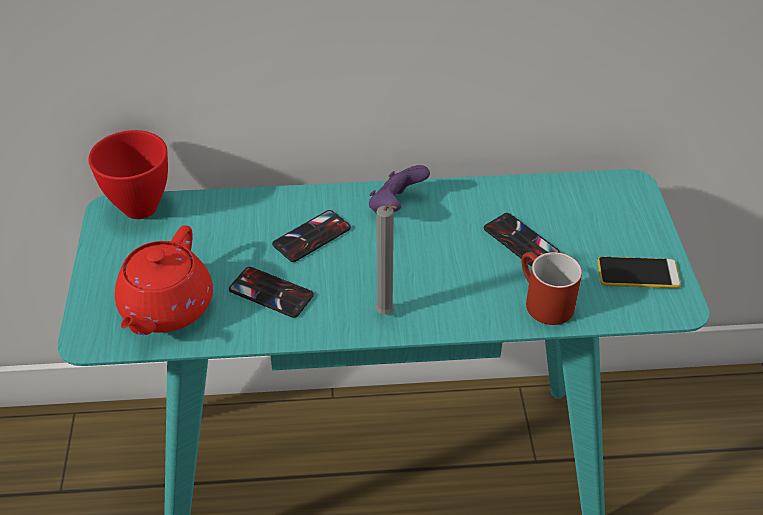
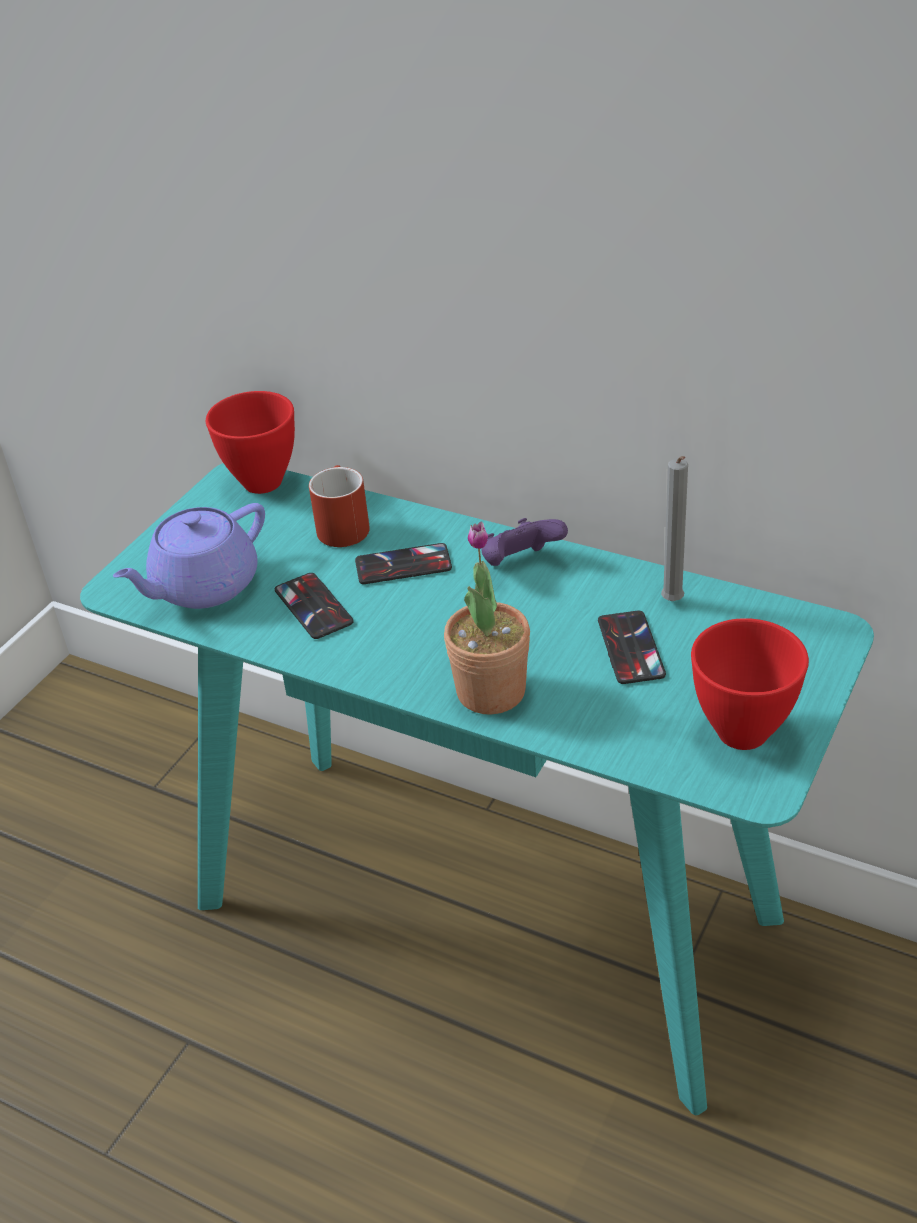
camera: 35 degrees right, 5 degrees down
(166, 309) = (203, 586): red teapot -> purple teapot
(386, 315) = (408, 671): grey candle -> grey candle (672, 603)
(457, 307) = (491, 691): none -> potted plant
(541, 302) = (593, 721): red mug -> red mug (341, 525)
(638, 273) = (743, 734): phone -> red bowl

